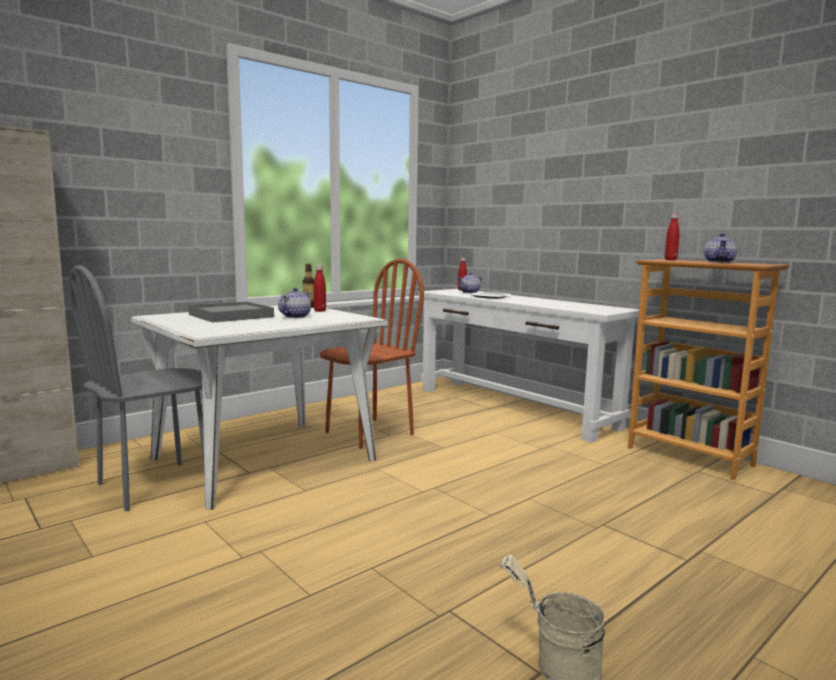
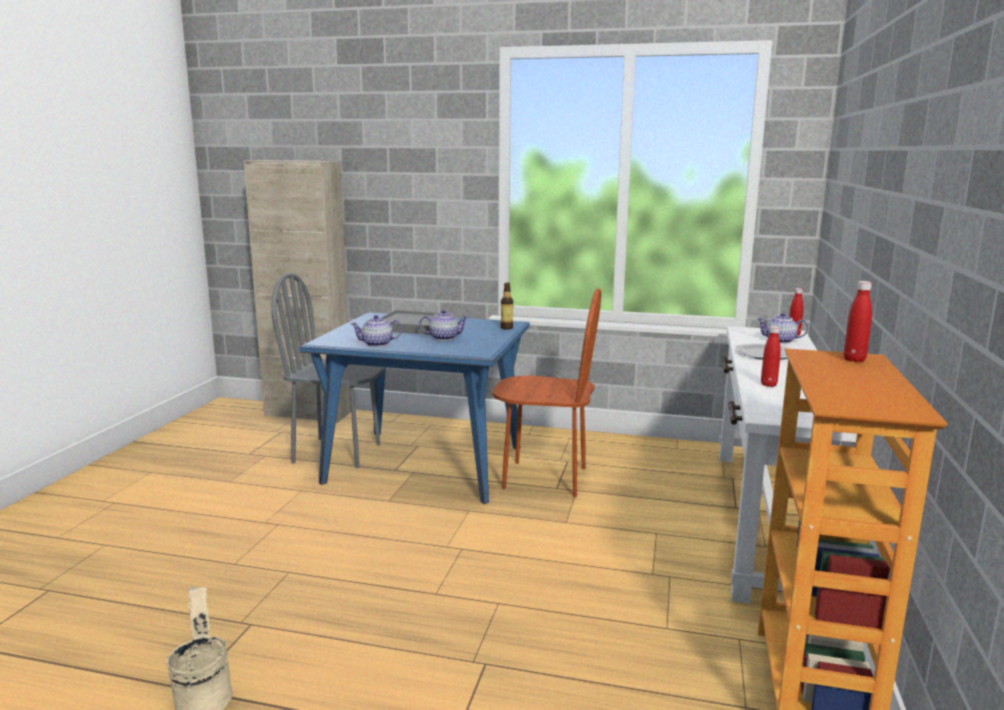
camera: 55 degrees right, 5 degrees up
(263, 460) = (424, 464): white dining table -> blue dining table
(320, 311) = (490, 335): red bottle -> red bottle (768, 385)
(719, 262) = (880, 383): teapot -> teapot (377, 344)

